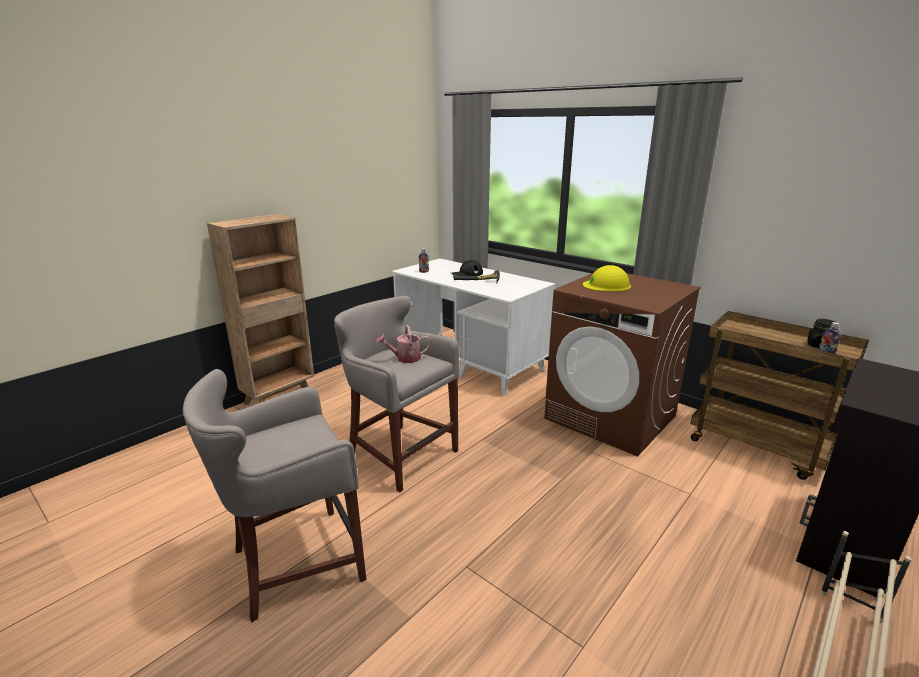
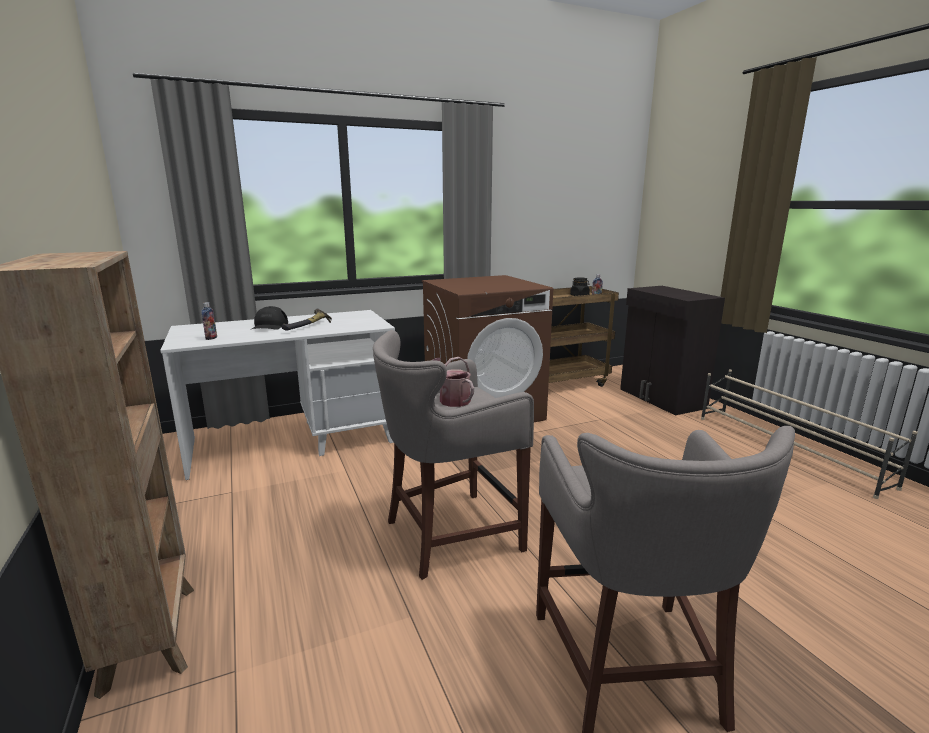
camera: 65 degrees left, 5 degrees down
(405, 358) = (452, 399): watering can -> watering can turned 135 degrees clockwise
(607, 285) = (471, 285): yellow hard hat -> none

